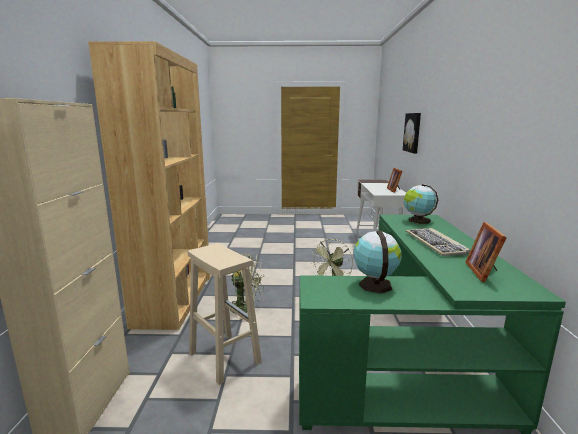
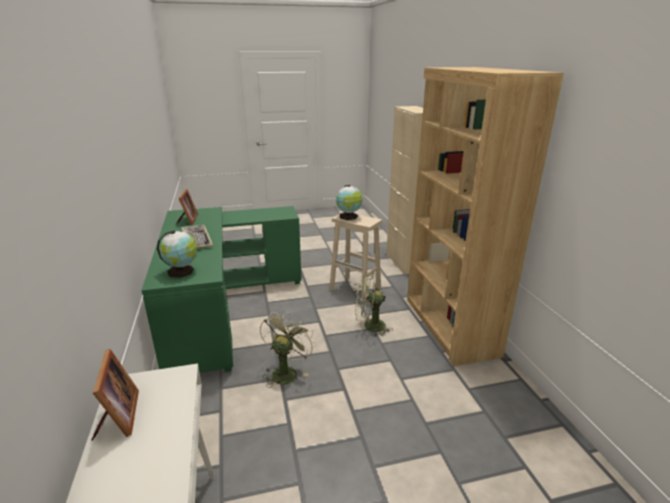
camera: 165 degrees right, 10 degrees up
(374, 284) = (255, 217): globe -> globe (349, 217)
(413, 132) = (51, 267): picture -> none

